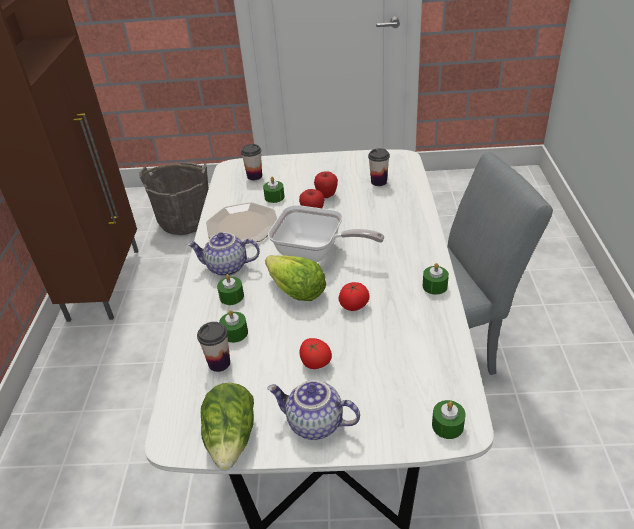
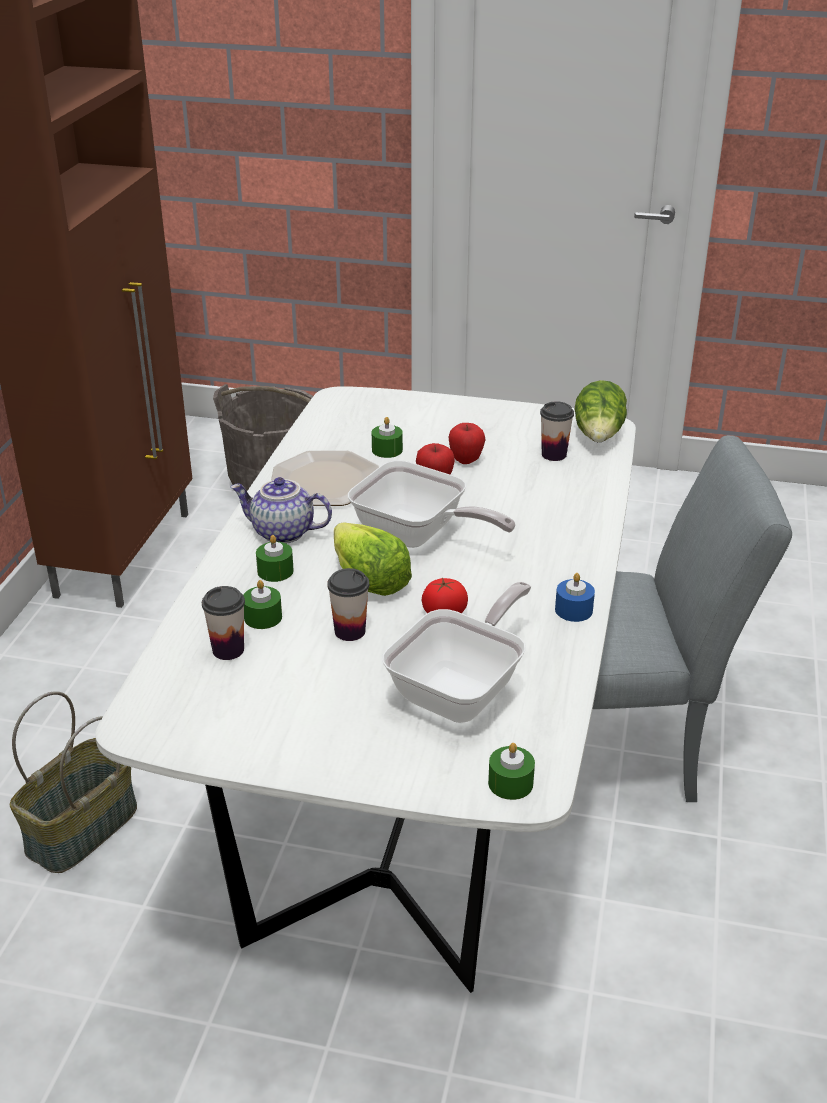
camera: 10 degrees right, 5 degrees down
(128, 479) = (82, 830): none -> basket
(232, 438) = (213, 740): lettuce -> lettuce (599, 435)
(254, 176) = (369, 416): cup -> cup (350, 631)
(314, 424) = (328, 746): teapot -> none
(315, 363) = (359, 674): tomato -> none
(388, 360) = (462, 690): none -> frying pan
(434, 286) = (573, 610): green candle -> blue candle

